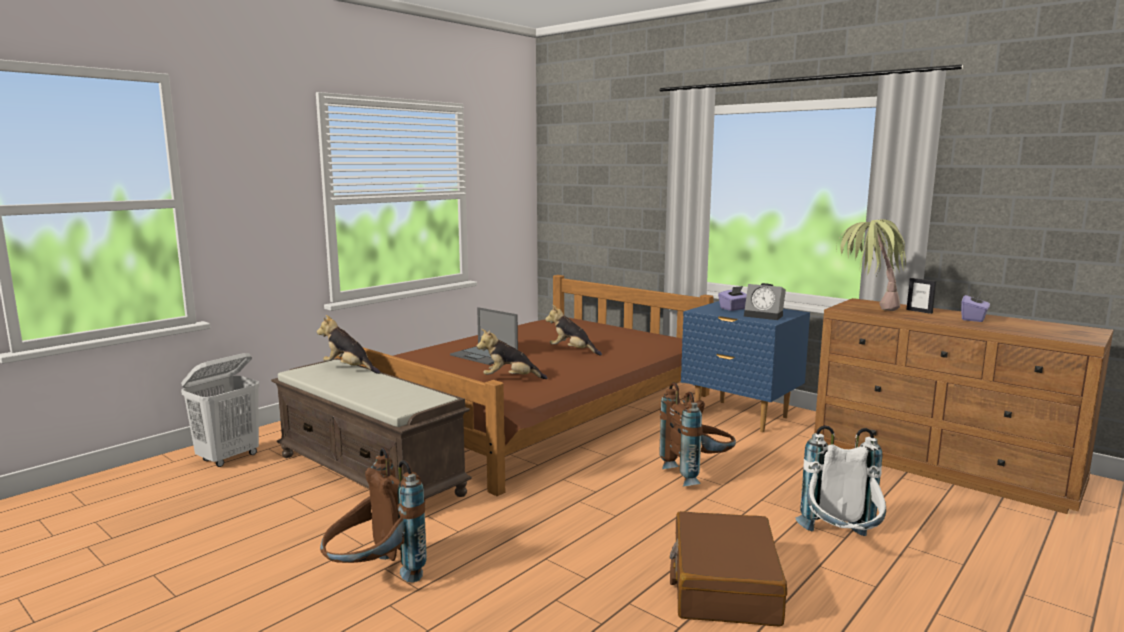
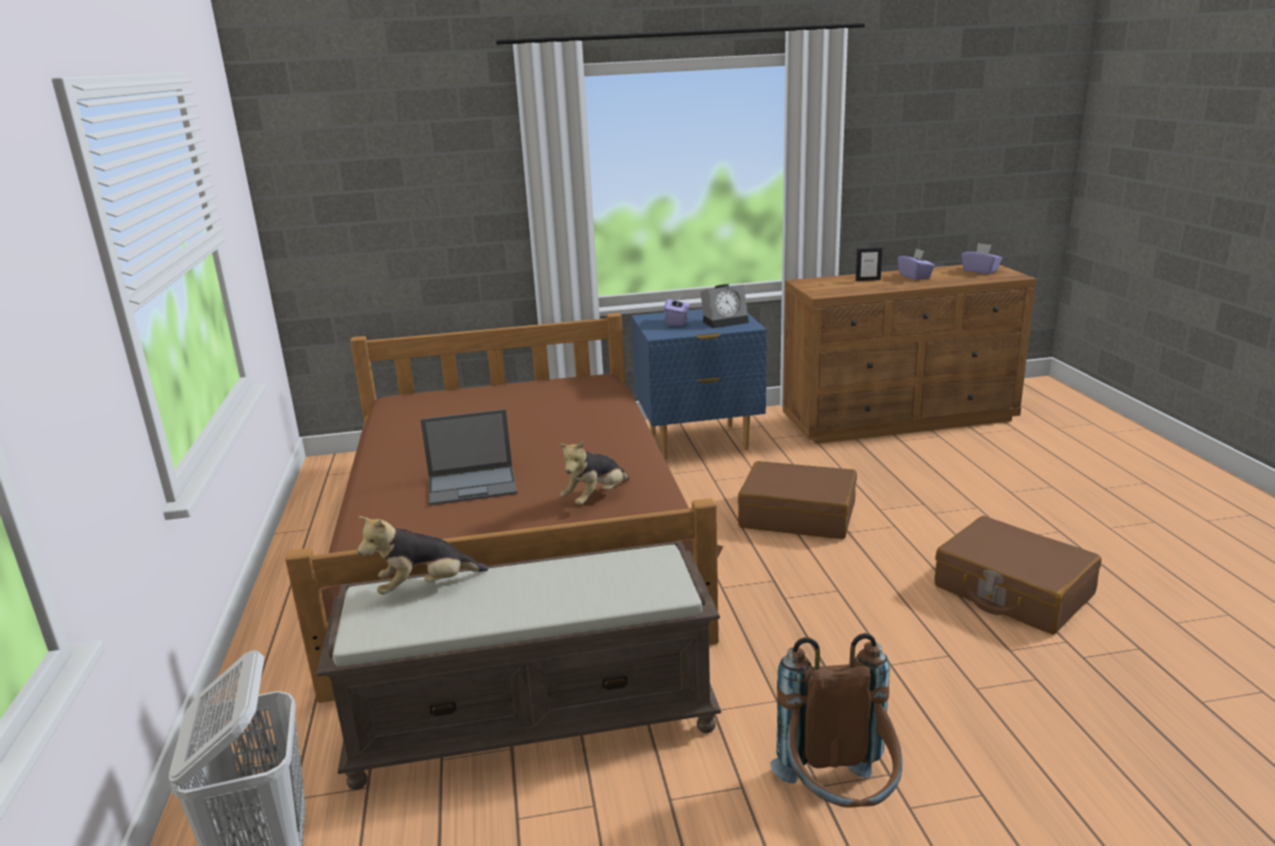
camera: 50 degrees left, 10 degrees up
(572, 351) = (548, 435): plush toy -> none
(697, 474) = (798, 515): brown backpack -> brown suitcase
(840, 544) = (986, 514): white backpack -> none
(867, 311) = (841, 290): potted plant -> none
(1062, 330) = (980, 271): none -> purple tissue box

